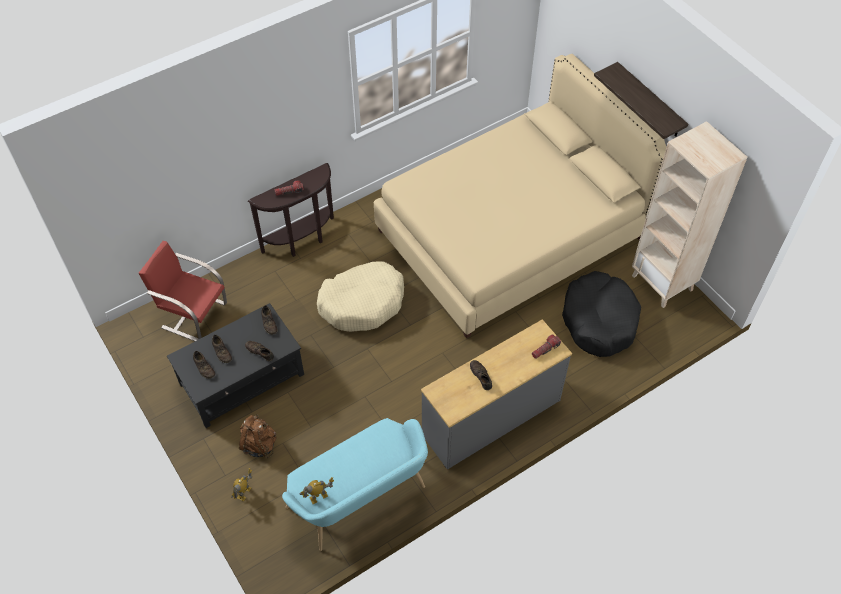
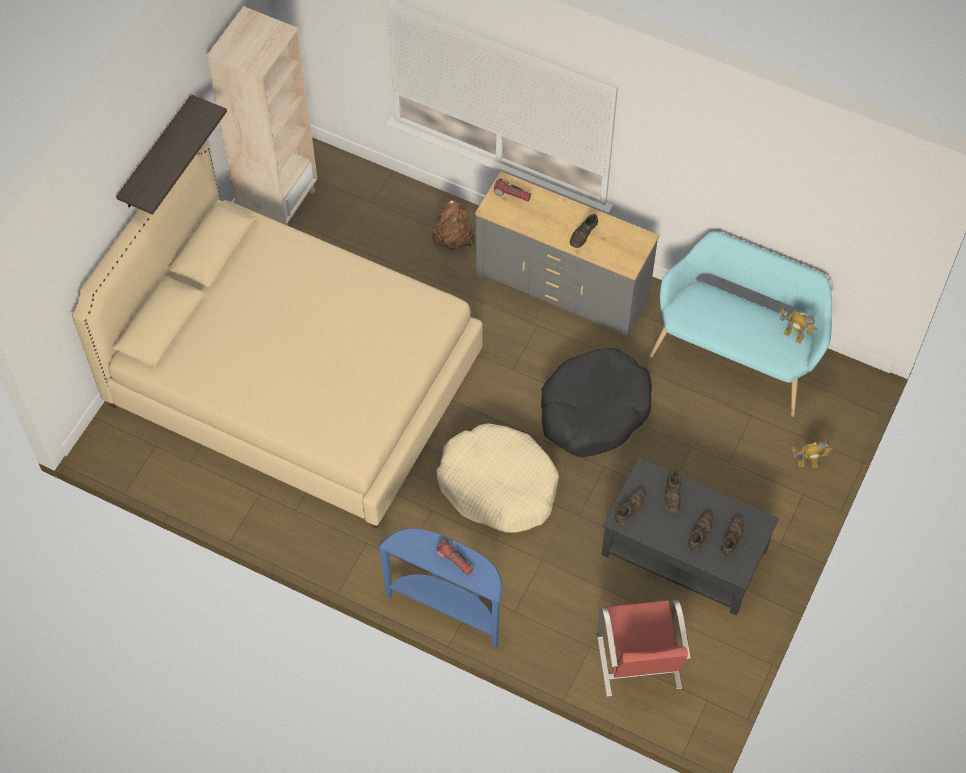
camera: 120 degrees left, 5 degrees up
(259, 444) = (746, 483): brown backpack -> brown backpack (453, 239)
(302, 241) = (448, 608): brown console table -> blue console table
(599, 320) = (370, 242): black dog bed -> black dog bed (594, 410)

